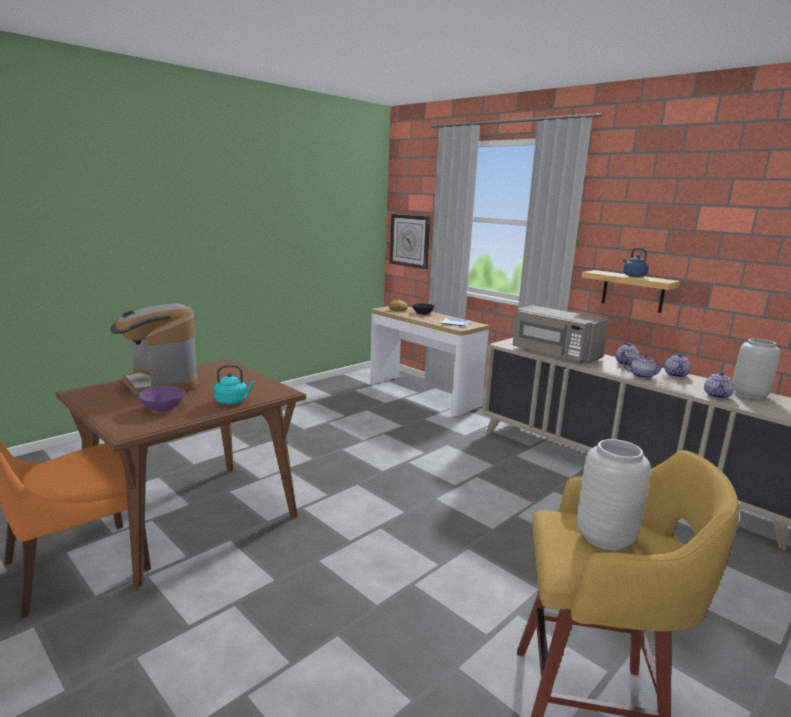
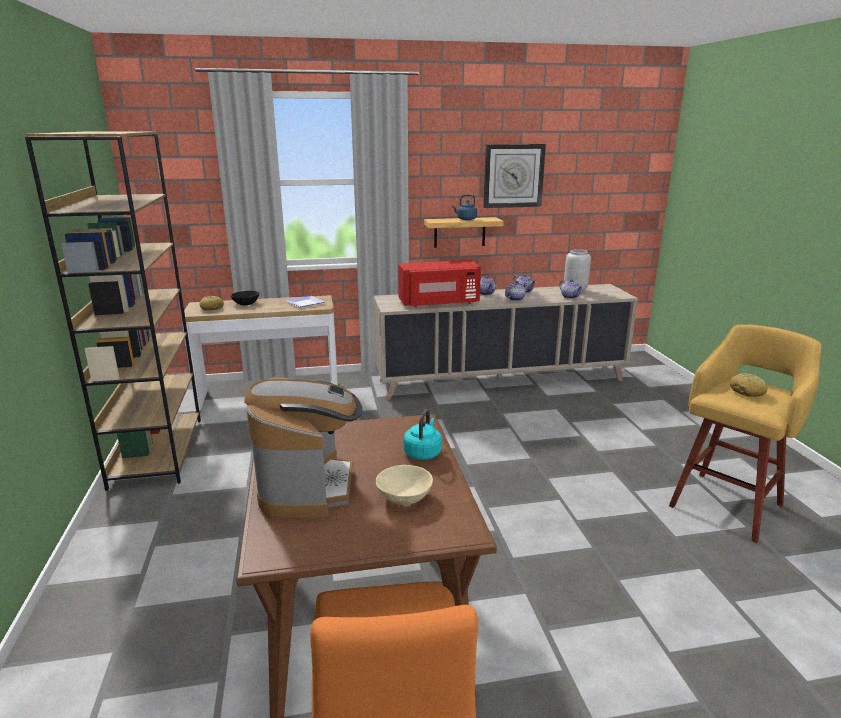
camera: 55 degrees left, 5 degrees up
(160, 384) = (308, 487): coffee machine -> coffee machine turned 90 degrees counterclockwise
(163, 408) = (403, 497): purple bowl -> beige bowl
(311, 393) = (157, 451): none -> brown bookcase
(410, 240) = (174, 219): wall clock -> wall clock (513, 176)
(554, 354) = (439, 303): grey microwave -> red microwave
(606, 538) = (747, 392): grey vase -> bread

